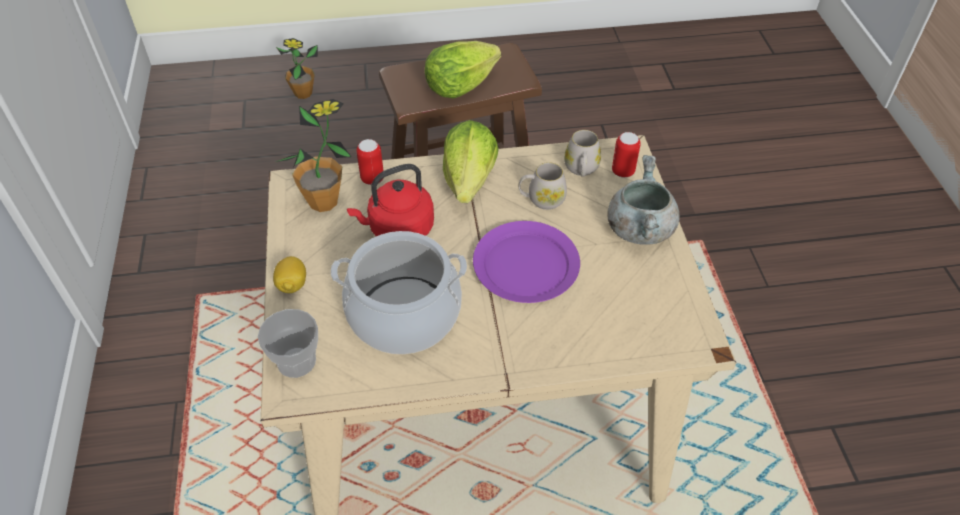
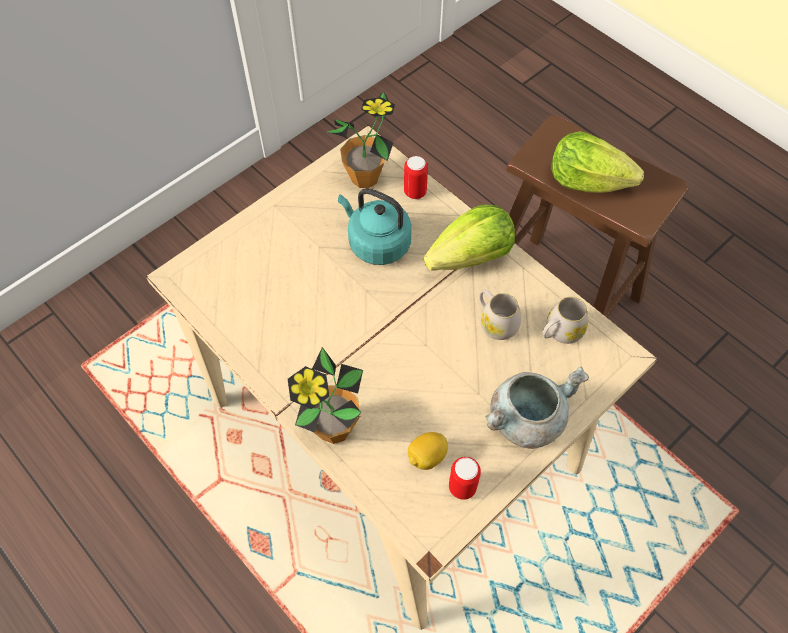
camera: 55 degrees right, 10 degrees up
(292, 285) = (270, 214): lemon -> lemon (426, 456)
(296, 361) = (206, 263): cup -> none
(303, 93) = (597, 92): potted plant -> potted plant (334, 428)
(398, 229) = (376, 243): red kettle -> turquoise kettle
(404, 315) = (295, 302): cooking pot -> none
(525, 265) = (410, 354): purple plate -> none
(623, 172) = (588, 367): can -> can (462, 487)

